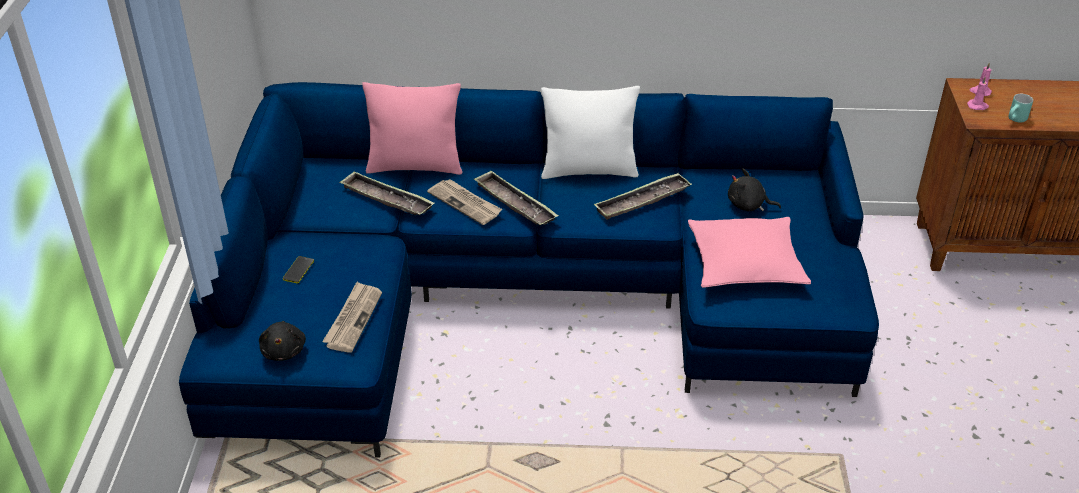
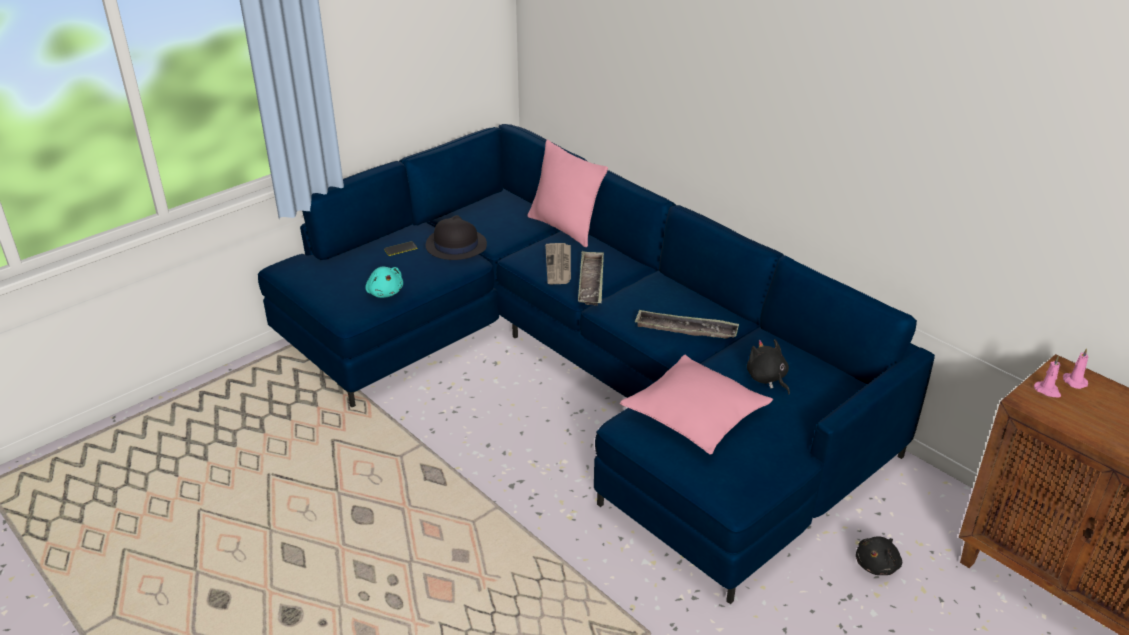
camera: 45 degrees right, 5 degrees down
(284, 350) = (323, 287): black plush toy -> black plush toy (877, 565)
(344, 237) = (455, 245): none -> black hat
(353, 319) = (385, 292): newspaper -> turquoise plush toy
(387, 199) = (515, 237): tray -> none
(589, 170) = (679, 290): white pillow -> none
(1016, 120) = (1071, 423): turquoise mug -> none

